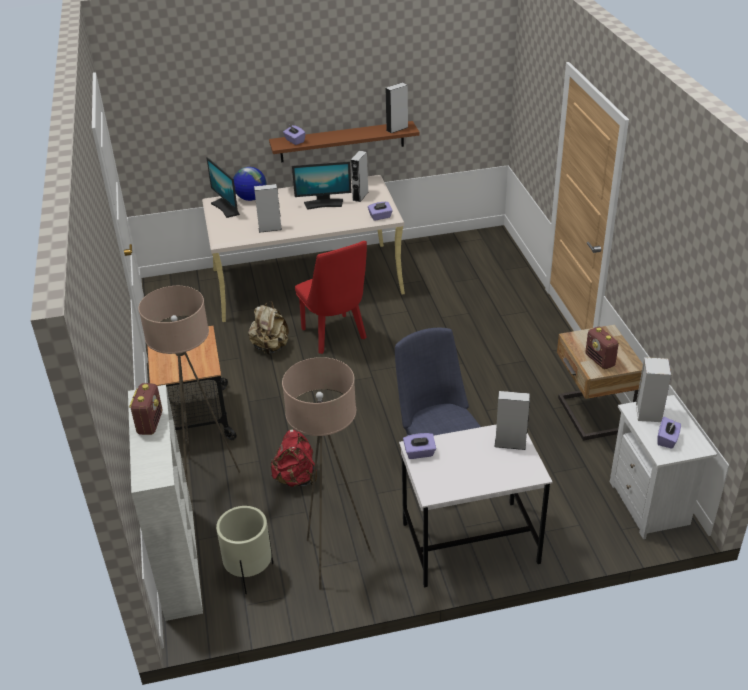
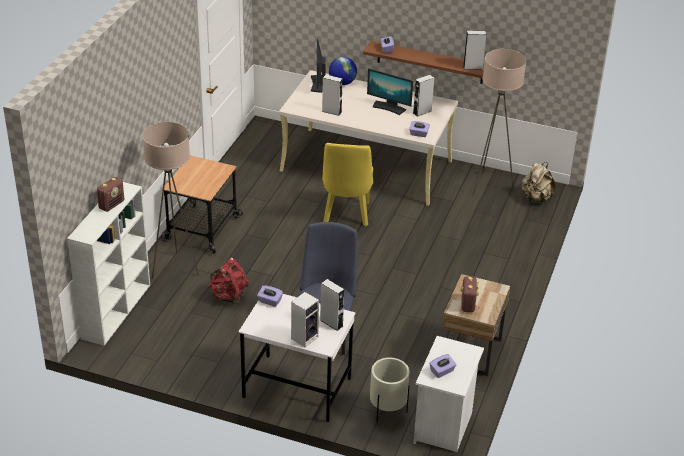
camera: 30 degrees right, 0 degrees up
(249, 573) = (149, 337): beige planter -> beige planter (387, 410)
(270, 347) = (295, 203): beige backpack -> beige backpack (536, 198)
(333, 560) = (204, 354): beige floor lamp -> beige floor lamp (489, 186)
(336, 337) = (346, 215): red chair -> yellow chair
(647, 412) = (451, 349): speaker -> speaker (305, 337)

